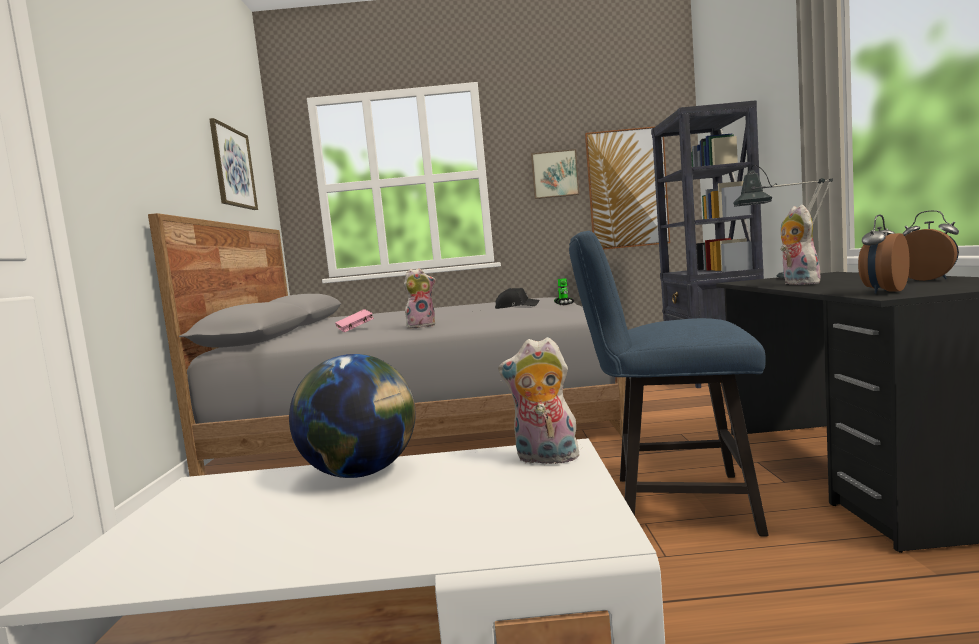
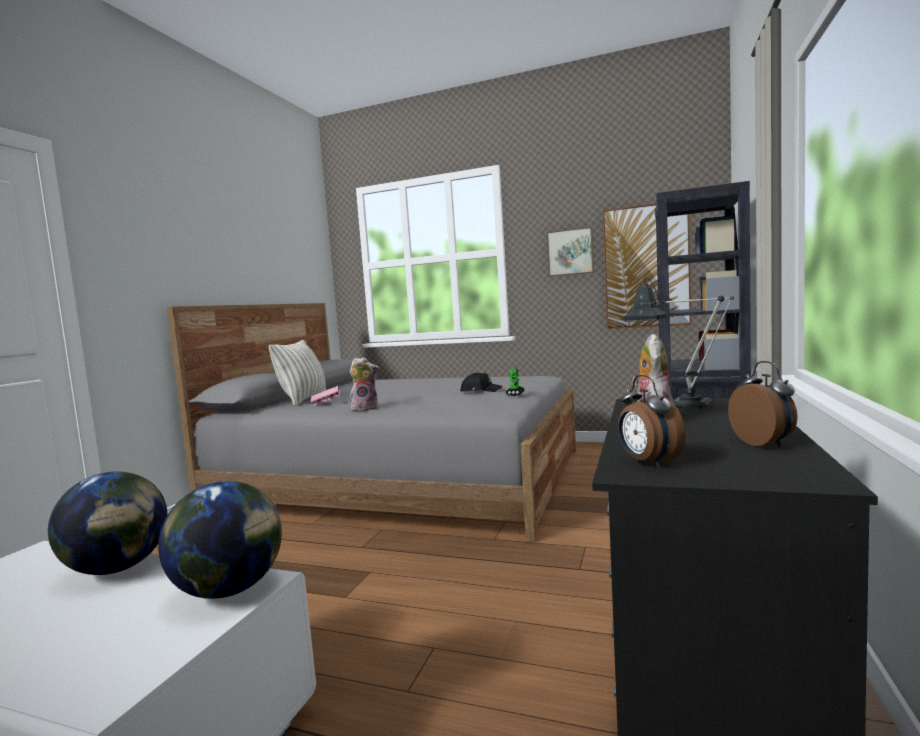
camera: 20 degrees right, 0 degrees up
(233, 167) = (276, 255): picture -> none
(313, 331) = (303, 400): none -> pillow
(545, 459) = (230, 590): plush toy -> globe
(670, 503) = (480, 630): blue chair -> none
(883, 291) = (648, 463): alarm clock -> alarm clock turned 90 degrees counterclockwise

